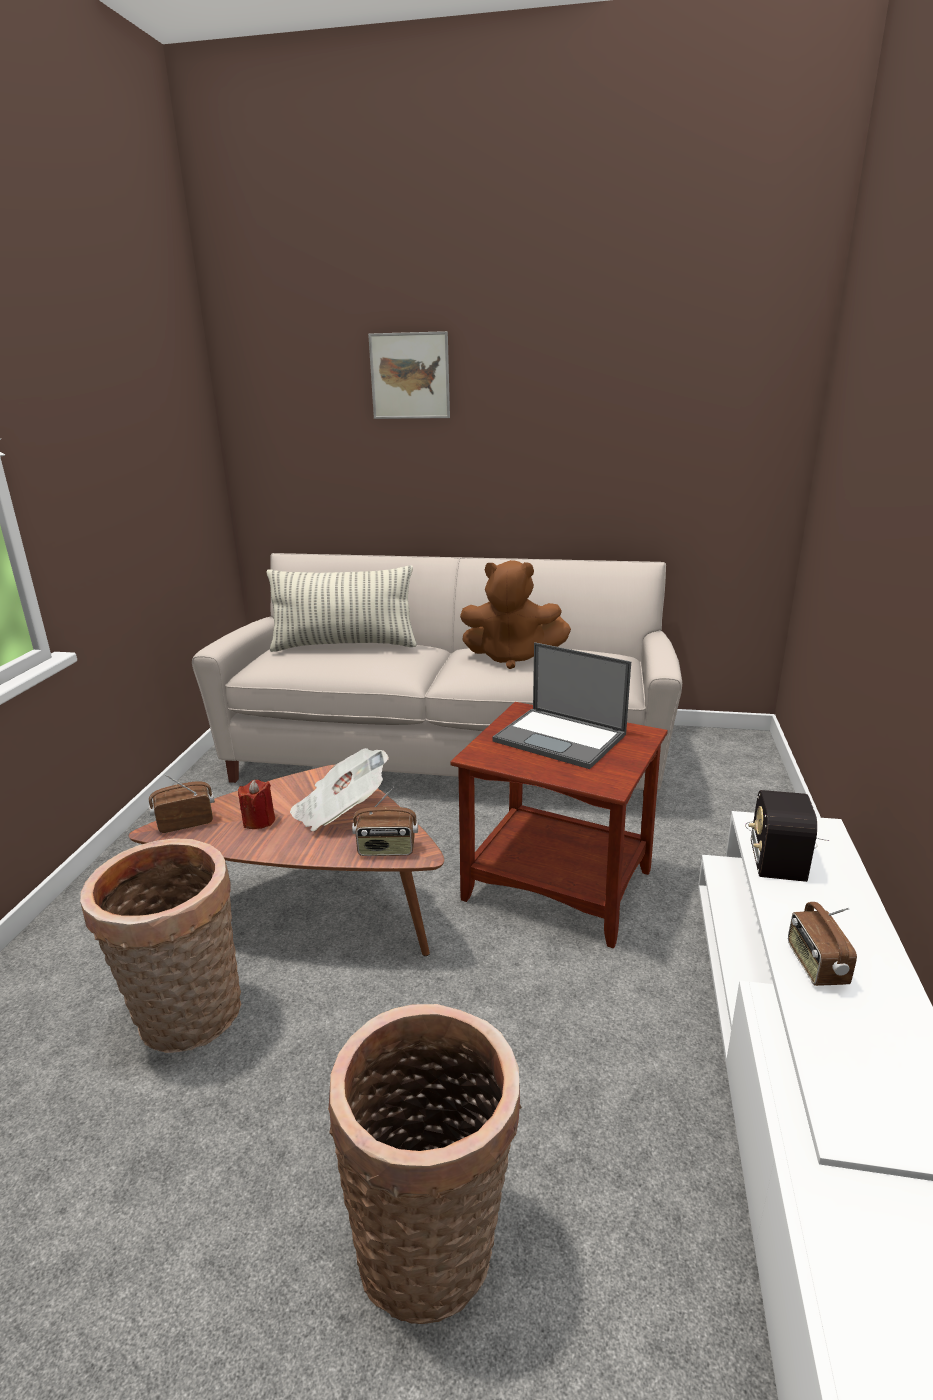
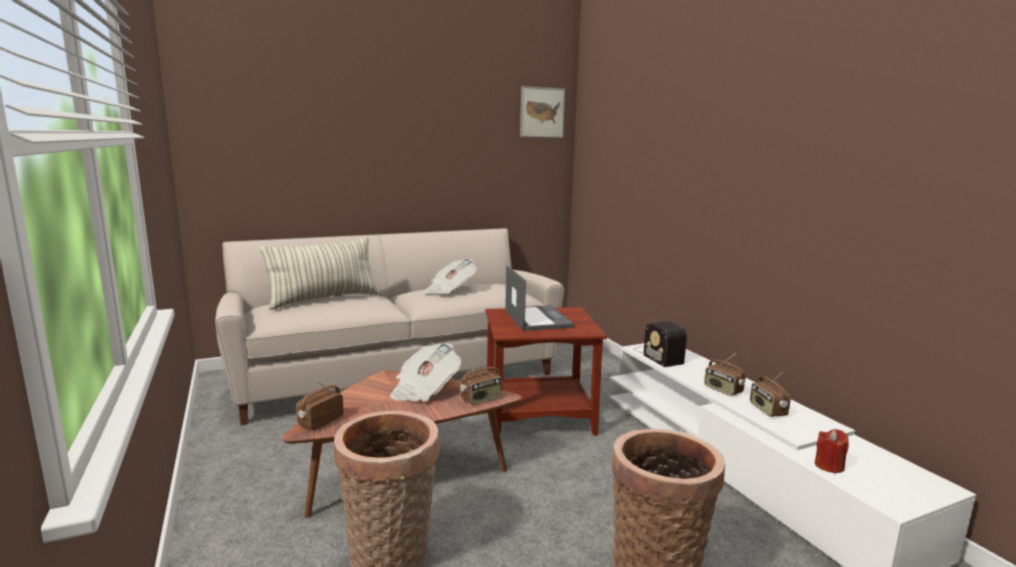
camera: 35 degrees left, 10 degrees down
(259, 821) = (376, 407): red candle -> red candle (829, 466)
(410, 376) = (338, 111): picture -> picture (542, 112)
(512, 657) = (450, 290): brown plush toy -> newspaper
(561, 738) = (537, 318): laptop -> laptop turned 105 degrees counterclockwise
(856, 1046) = (767, 410): none -> radio

